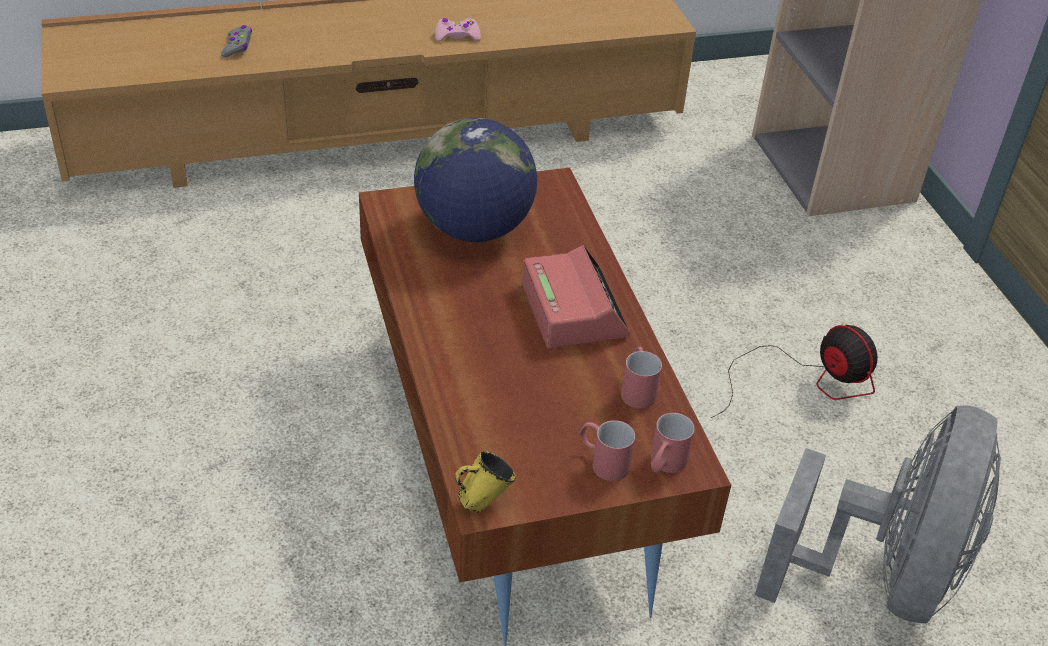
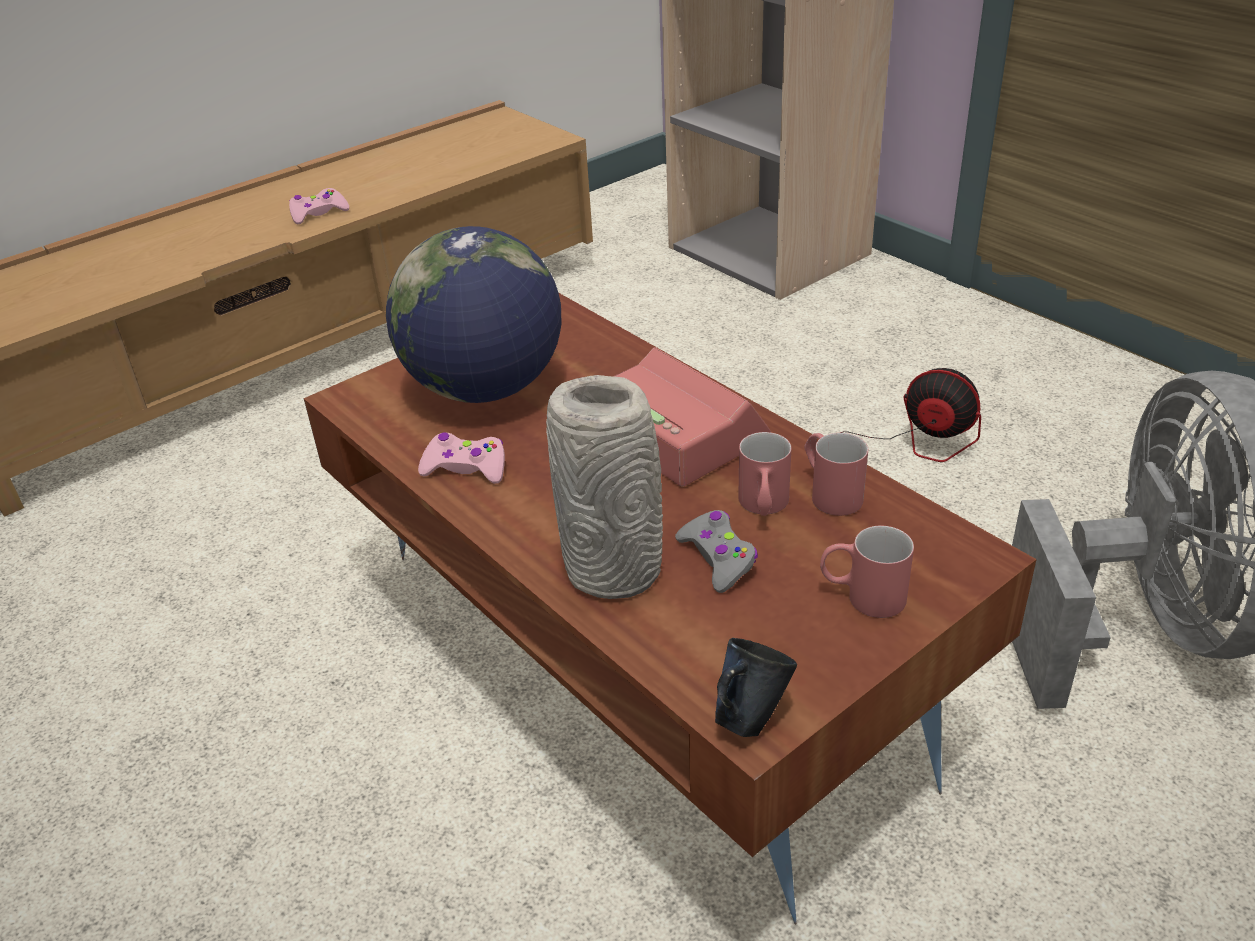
camera: 20 degrees left, 5 degrees down
(237, 46) = (35, 300): grey game controller -> grey game controller (718, 558)
(426, 281) = (466, 468): none -> pink game controller
(470, 386) = (616, 571): none -> grey vase
(483, 501) = (749, 717): yellow mug -> blue mug
(664, 465) = (940, 569): red mug -> red mug (763, 508)

